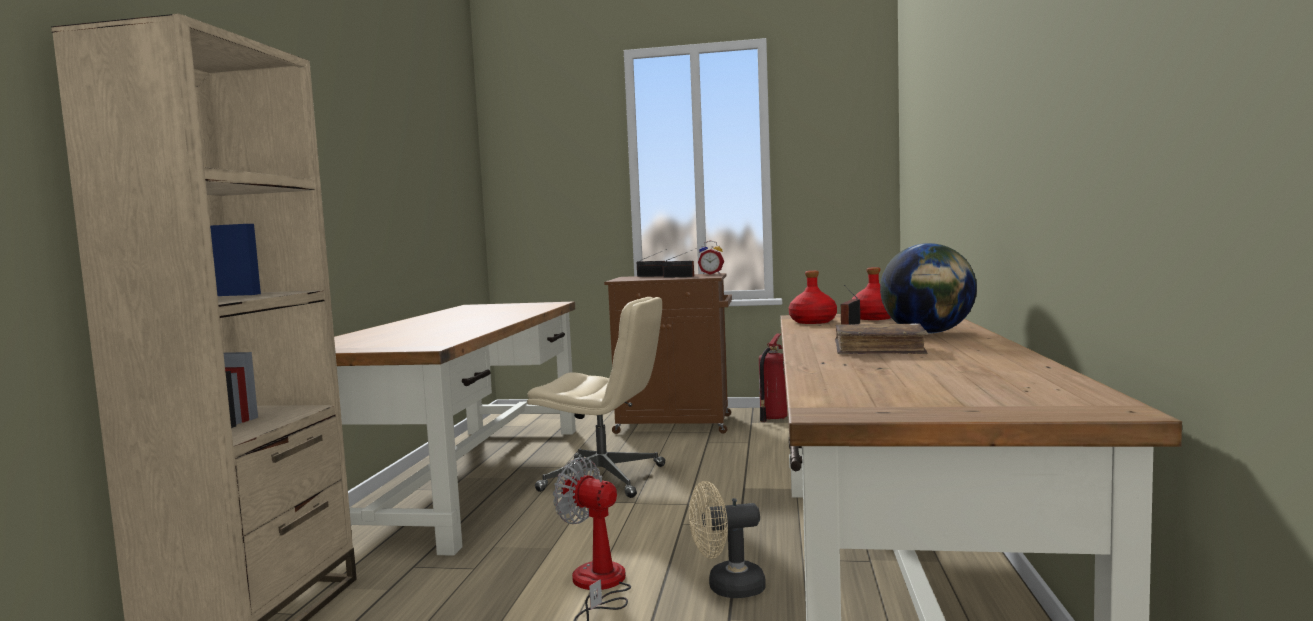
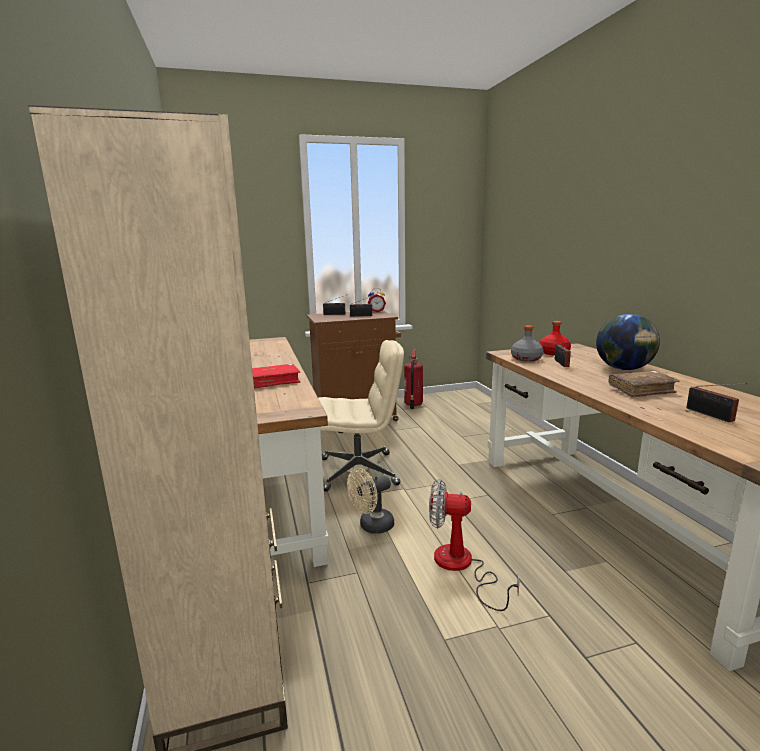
camera: 25 degrees left, 10 degrees up
(459, 329) = (273, 382): none -> red book
(727, 587) = (537, 546): beige fan -> beige fan (372, 527)
(812, 322) = (526, 359): red bottle -> grey bottle
(901, 373) = (711, 415): none -> radio

